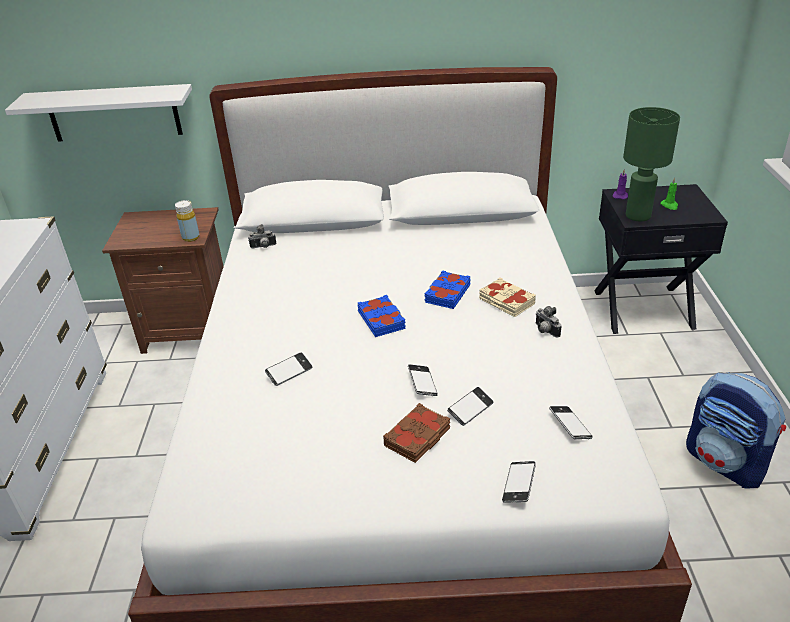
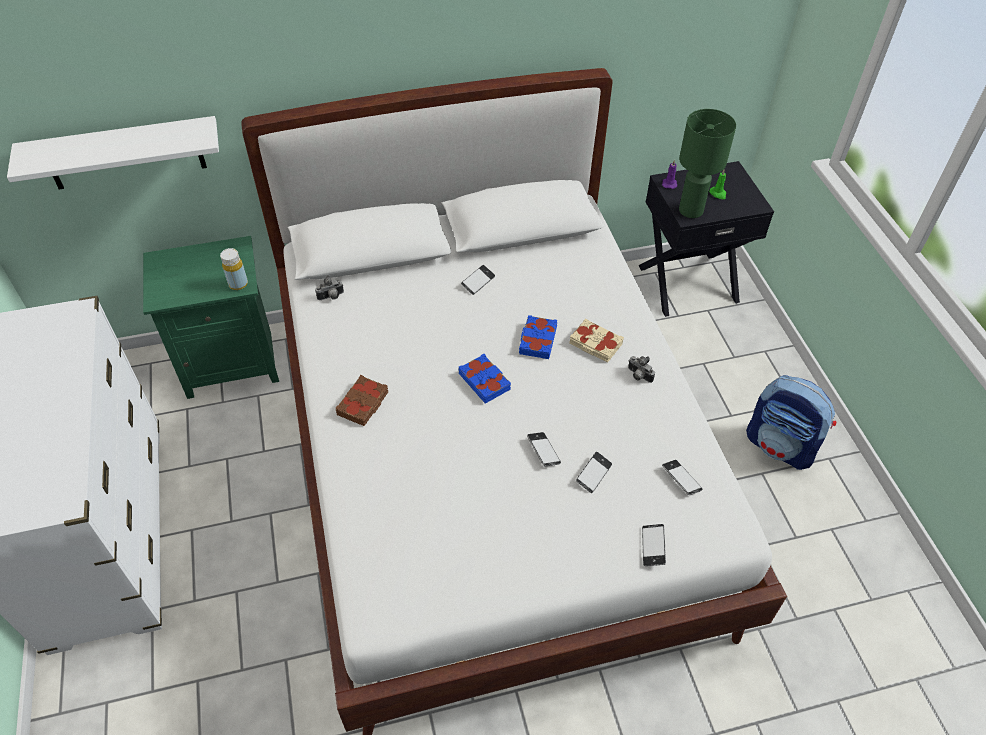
camera: 15 degrees left, 15 degrees up
(189, 330) = (231, 363): brown nightstand -> green nightstand
(289, 372) = (417, 456): phone -> phone (478, 282)
(418, 437) = (556, 511): brown book -> brown book (363, 404)

